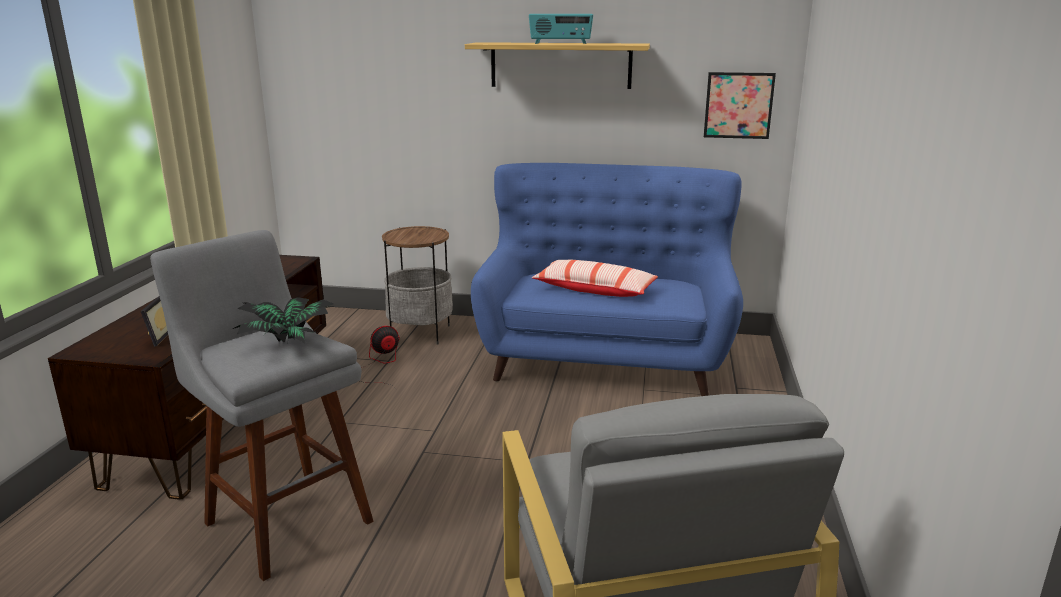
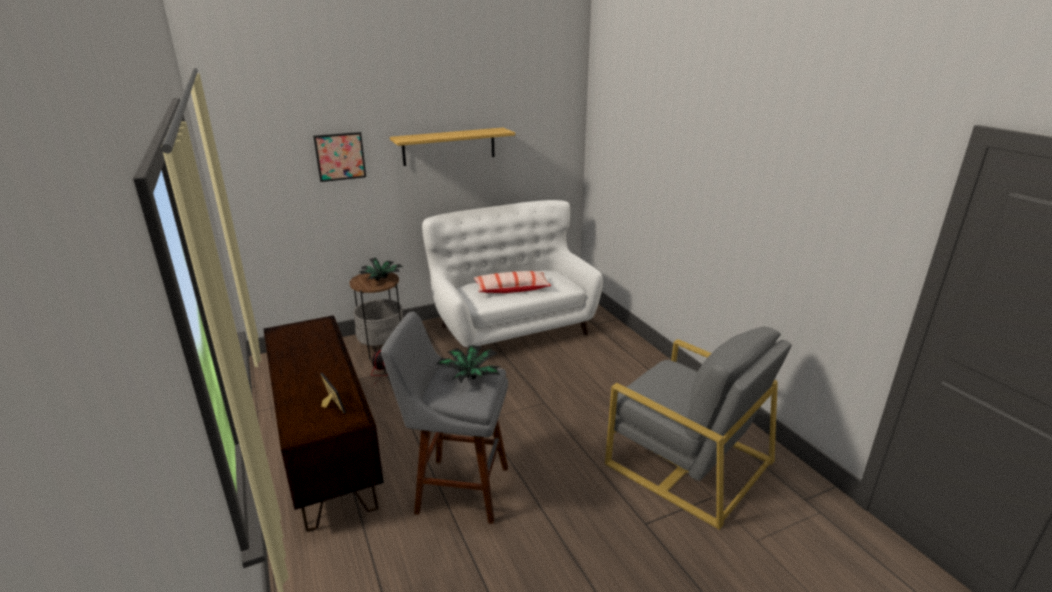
camera: 35 degrees left, 5 degrees up
(424, 236) = (382, 280): none -> potted plant
(560, 43) = (455, 134): radio -> none
(605, 358) = (513, 328): blue sofa -> white sofa
(738, 105) = (554, 159): picture -> picture (340, 156)

